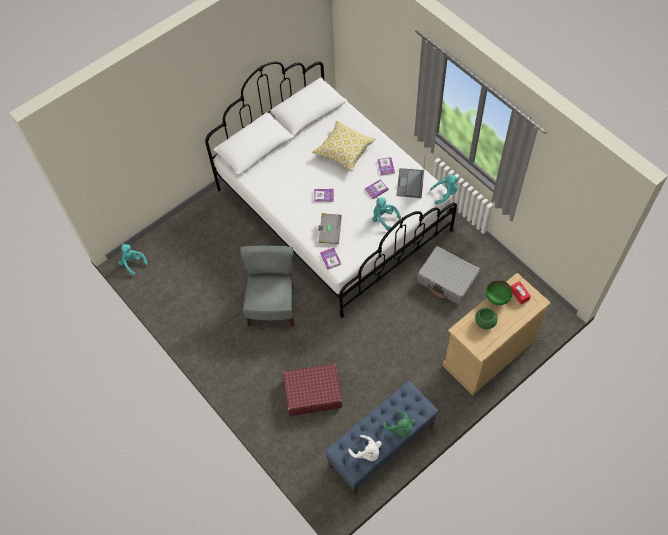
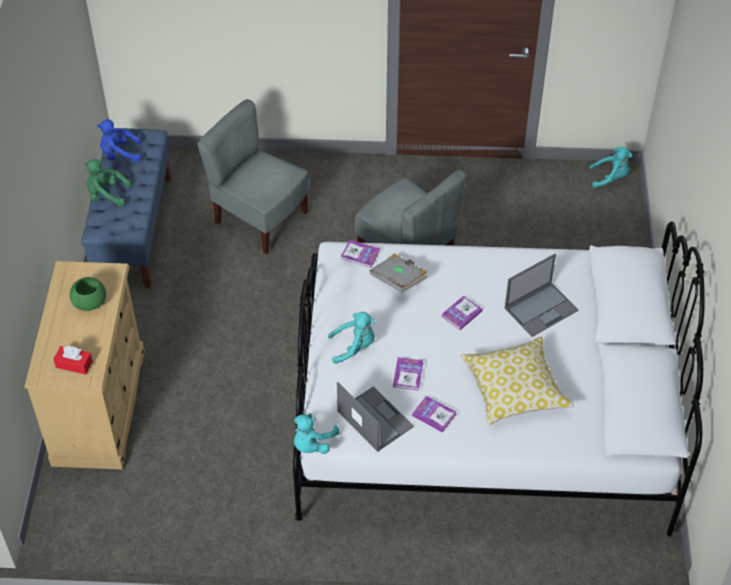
camera: 130 degrees right, 10 degrees down
(291, 171) = (541, 309): none -> laptop
(312, 393) = (260, 219): red suitcase -> grey chair
(367, 452) = (119, 154): white plush toy -> blue plush toy
(447, 280) = (235, 450): grey suitcase -> none
(497, 298) = (99, 339): green bowl -> none

